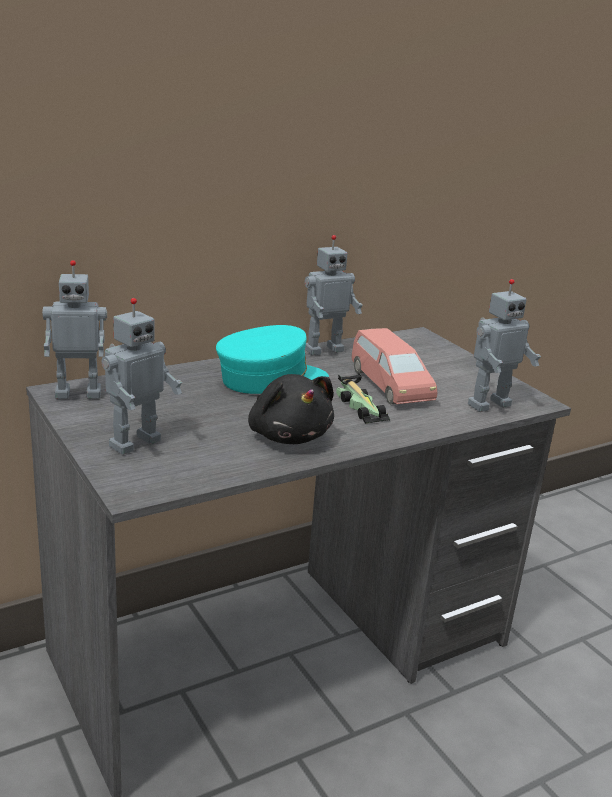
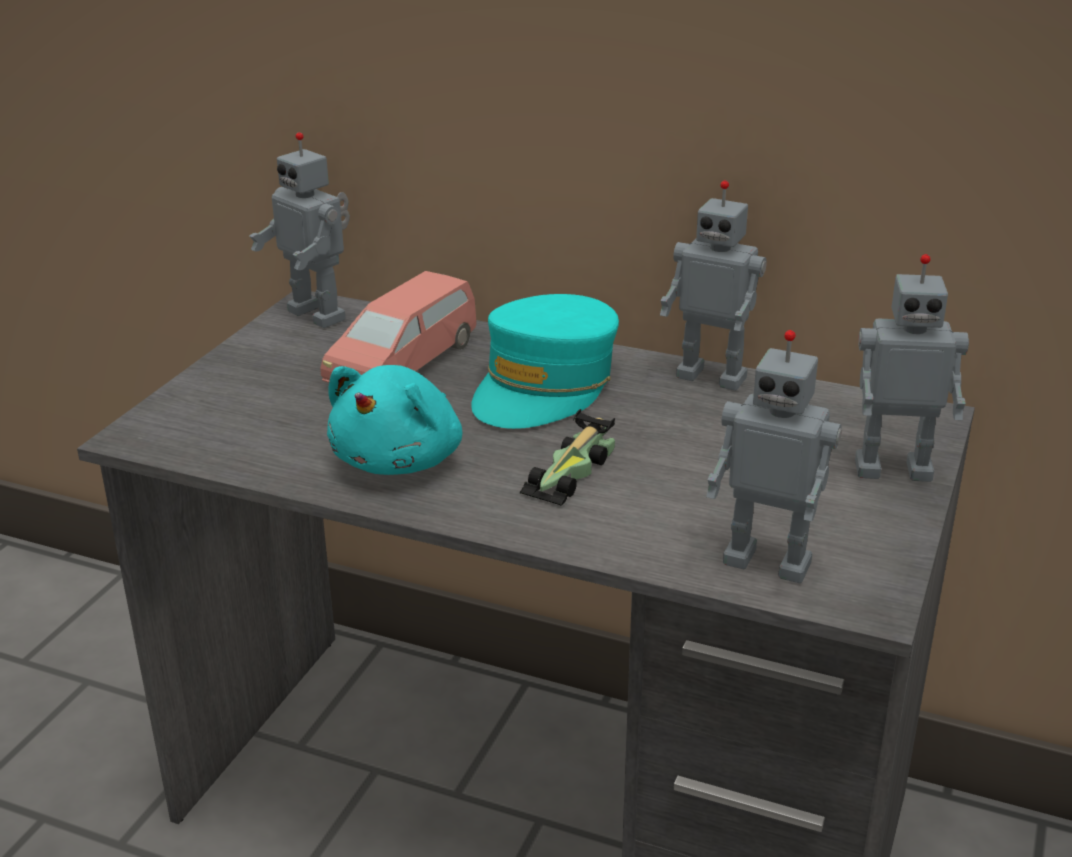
camera: 55 degrees right, 5 degrees up
(133, 442) = (246, 389): toy robot -> toy robot (893, 469)
(270, 380) = (544, 386): turquoise cap -> turquoise cap turned 90 degrees clockwise
(288, 435) = (401, 460): black plush toy -> turquoise plush toy
(389, 385) = (684, 464): pink toy car -> pink toy car (404, 363)

